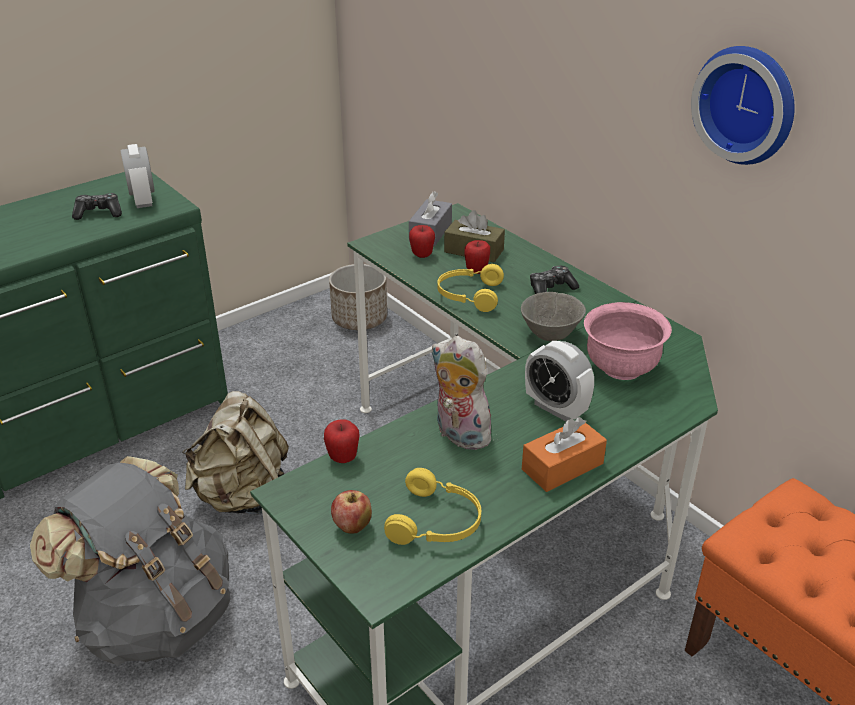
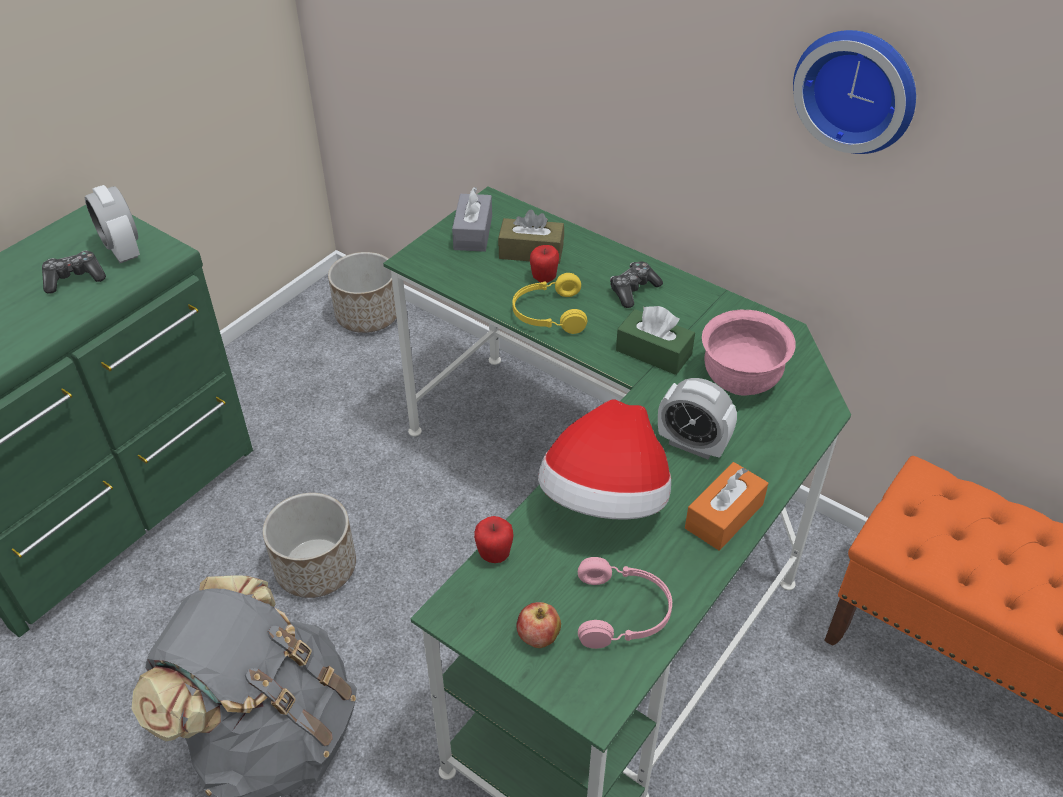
camera: 15 degrees left, 10 degrees up
(244, 497) = (316, 568): beige backpack -> planter
(422, 255) = (476, 267): apple -> none
(437, 522) = (623, 612): yellow headphones -> pink headphones
(458, 435) = (605, 499): plush toy -> hat
(550, 336) = (653, 352): grey bowl -> green tissue box

